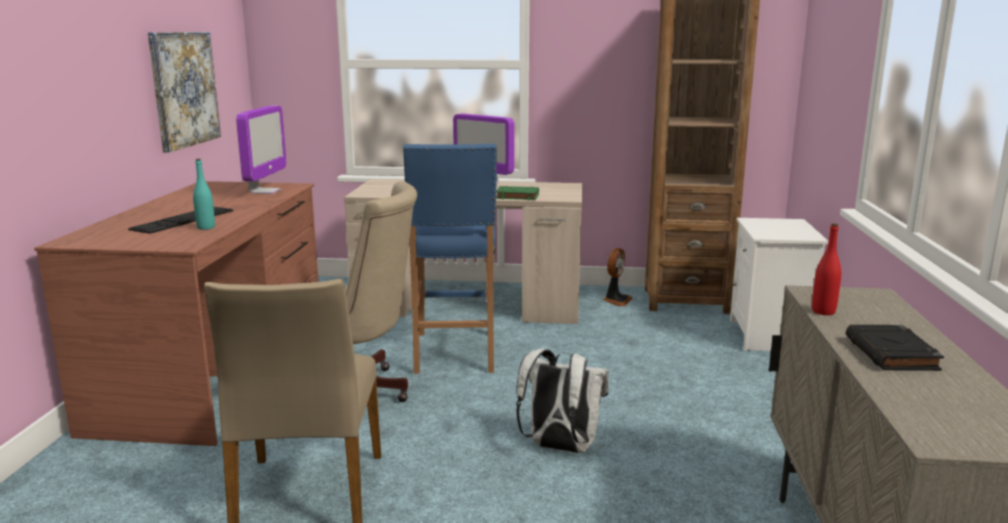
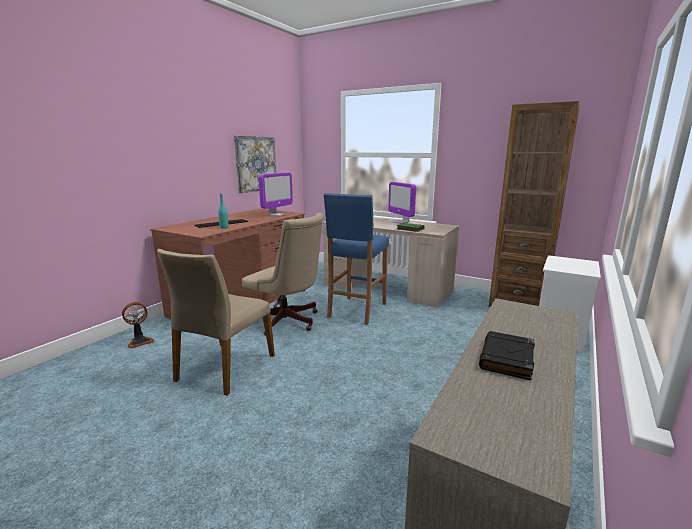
camera: 25 degrees right, 0 degrees up
(559, 447) = (365, 374): white backpack -> none
(616, 300) = (472, 297): fan -> fan (140, 341)
(823, 311) = (497, 319): red bottle -> none

